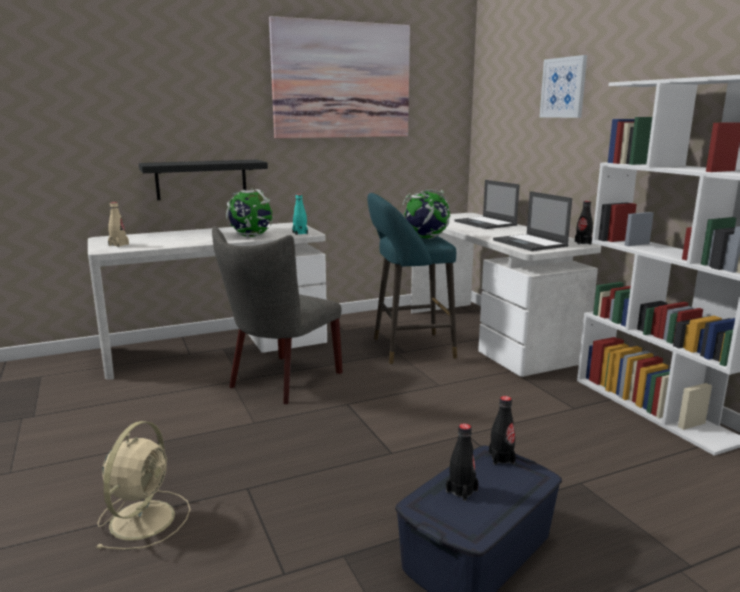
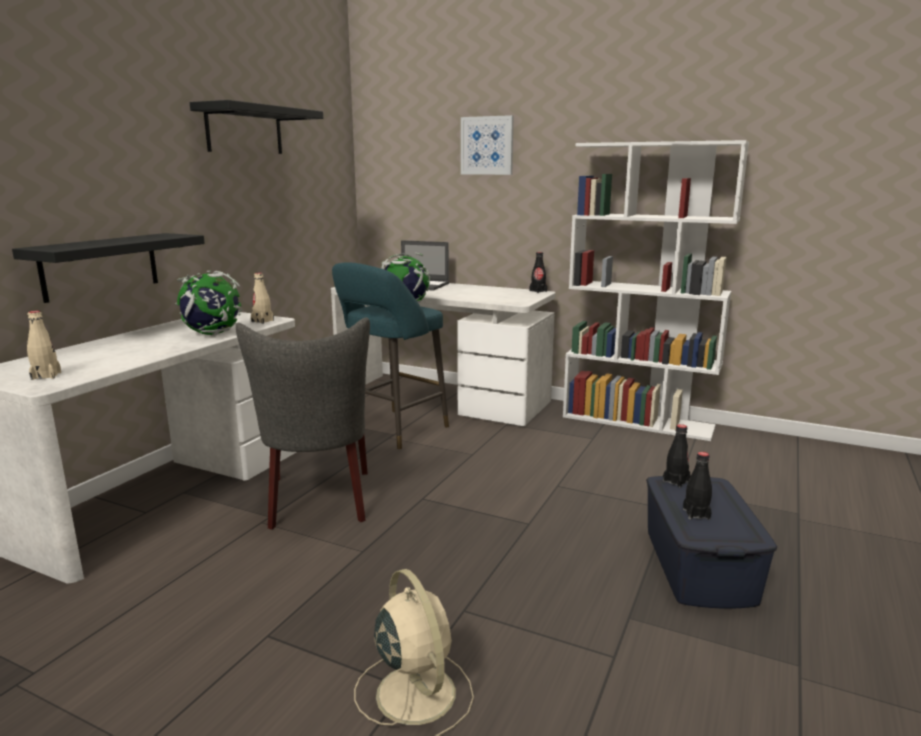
camera: 40 degrees left, 0 degrees up
(300, 233) = (262, 321): turquoise bottle -> beige bottle
(342, 80) = (244, 130): picture -> black shelf
(530, 243) = (503, 297): laptop -> none

